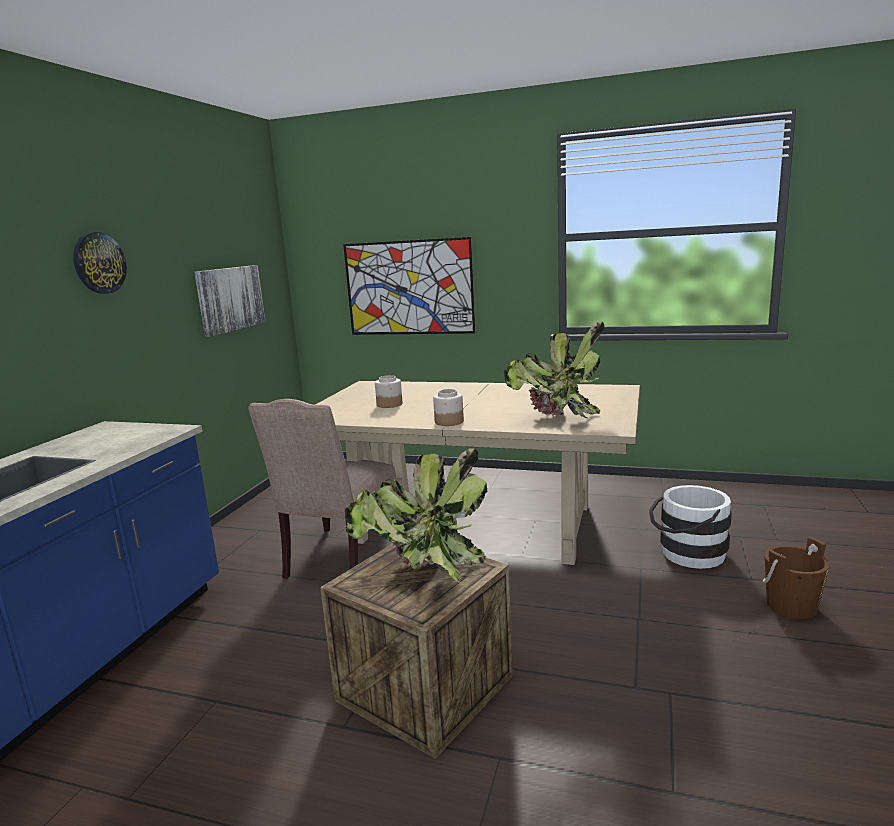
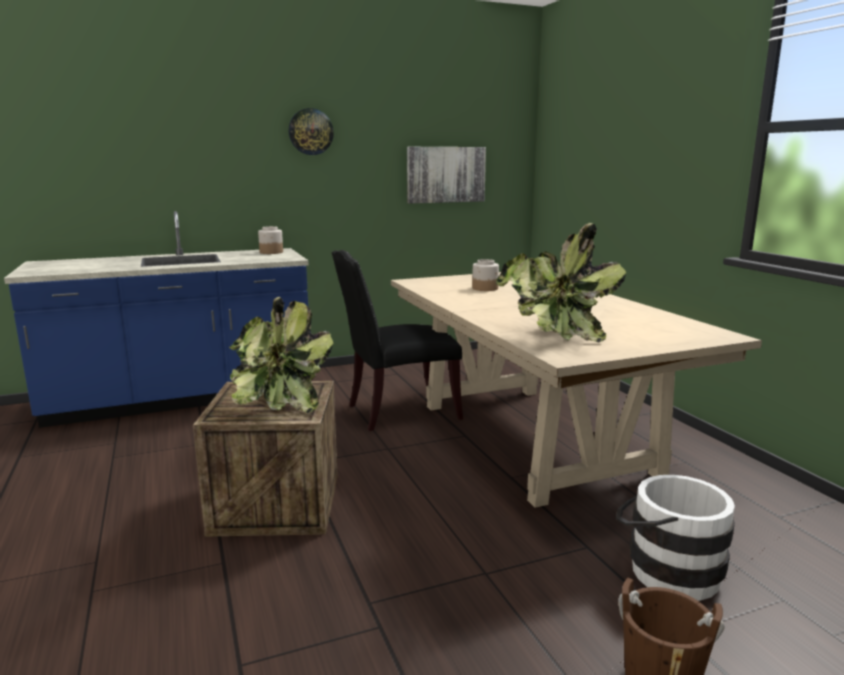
camera: 50 degrees right, 0 degrees up
(340, 559) = (398, 412): beige chair -> black chair
(408, 288) = (612, 182): picture -> none
(449, 422) = (473, 309): jar -> jar (271, 252)

